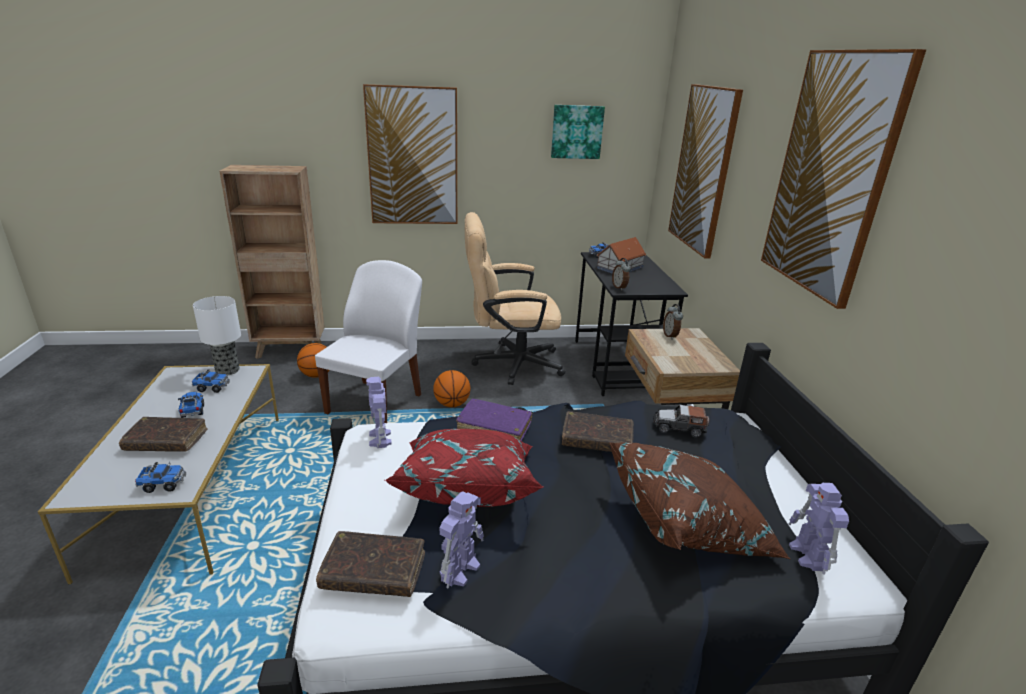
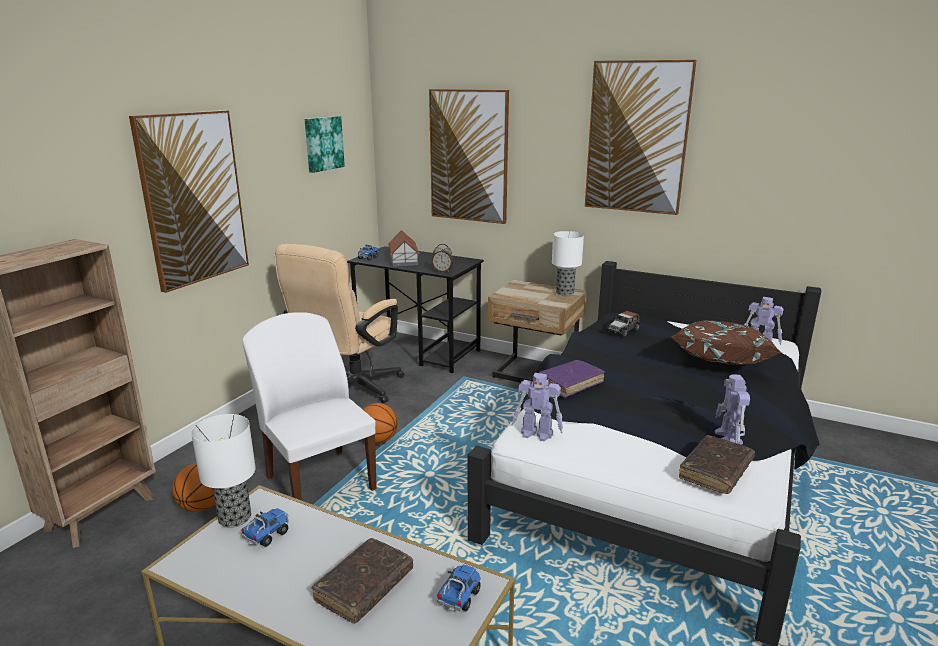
camera: 55 degrees left, 5 degrees down
(193, 411) = (312, 558): toy truck -> none
(460, 569) = (728, 438): toy robot -> toy robot turned 150 degrees counterclockwise
(468, 486) = (637, 413): red pillow -> none
(597, 440) = (618, 356): brown book -> none
(670, 336) = (515, 289): alarm clock -> none
(710, 362) = (565, 292): none -> table lamp

